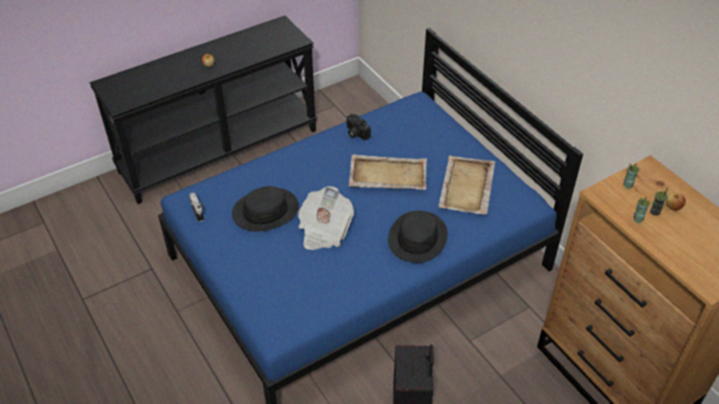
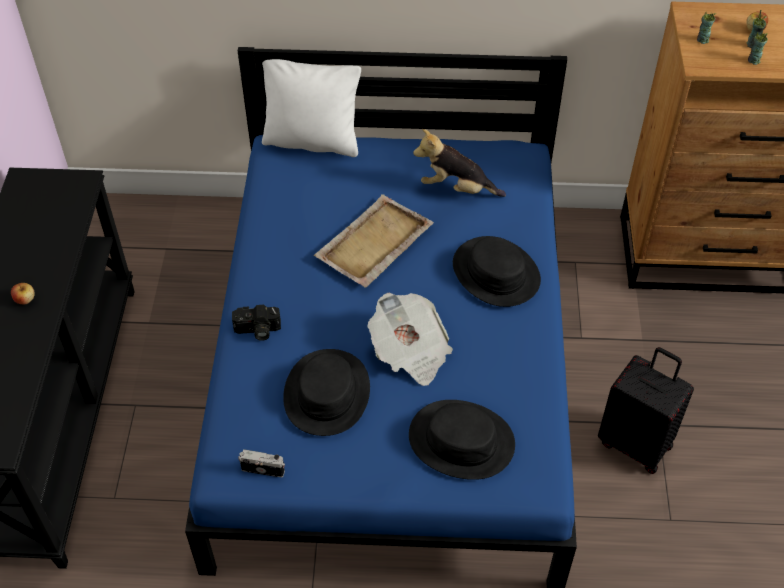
camera: 55 degrees left, 5 degrees up
(280, 282) = (461, 440): none -> black hat
(355, 133) = (272, 233): camera -> camera (257, 330)
(439, 112) = (312, 141): none -> white pillow
(466, 187) = (456, 188): beige tray -> plush toy

